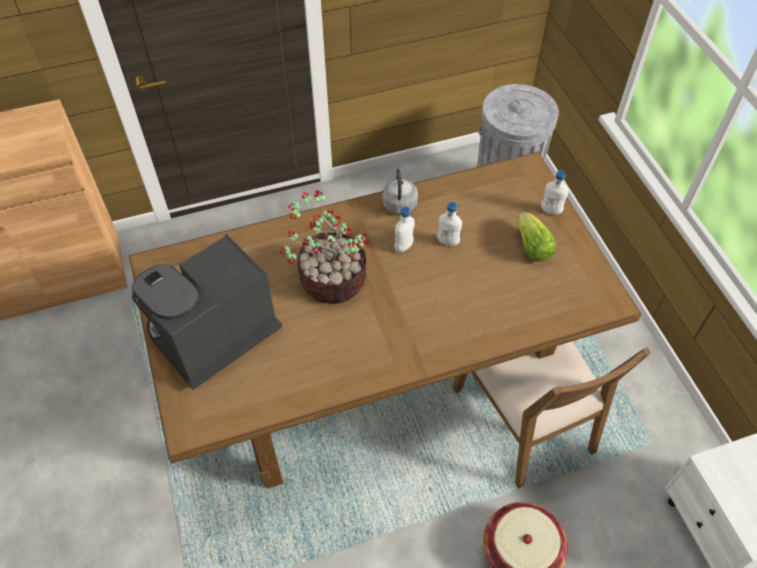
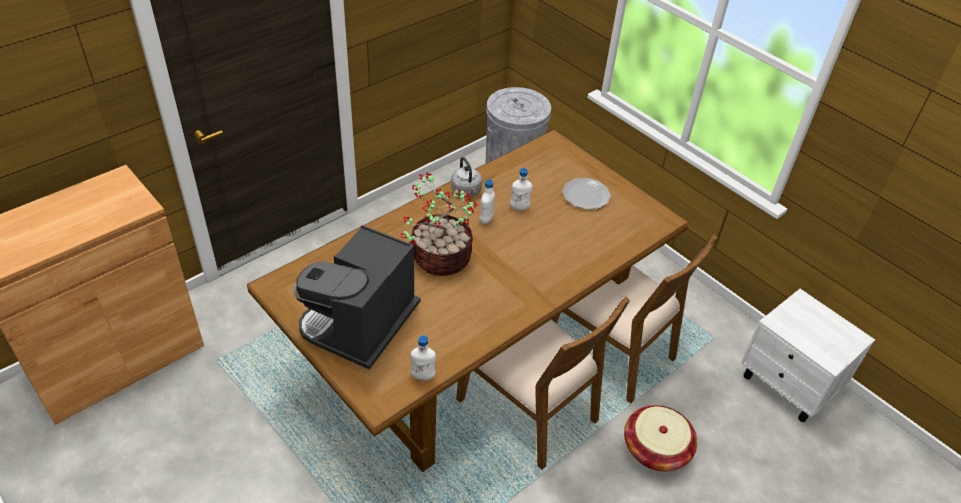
camera: 25 degrees left, 10 degrees down
(405, 457) = (529, 409): none -> brown chair
(532, 247) = (586, 196): lettuce -> plate
(551, 210) = (586, 168): white bottle -> white bottle (423, 376)

